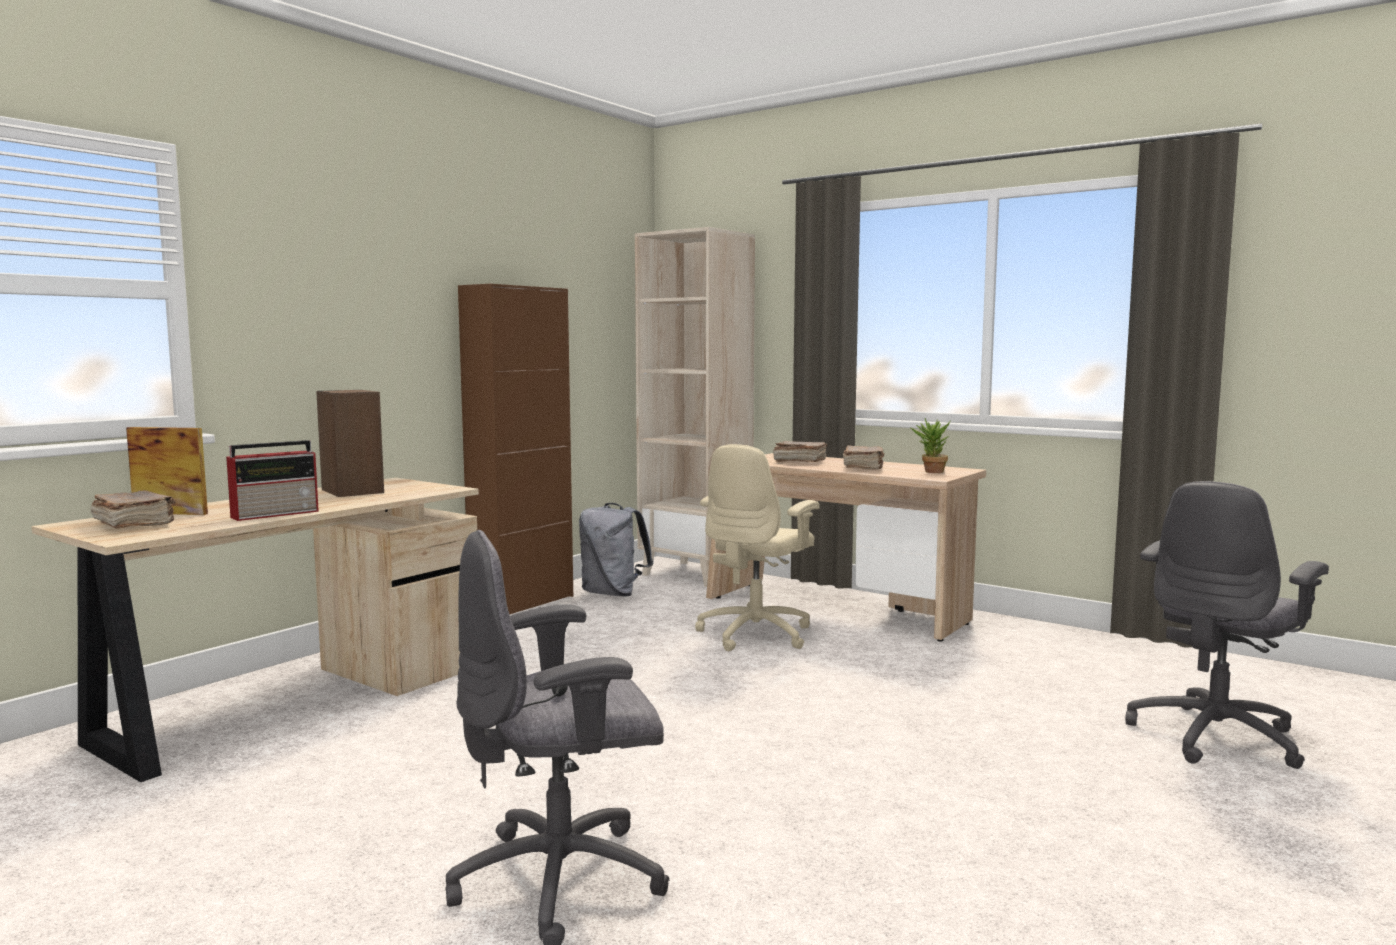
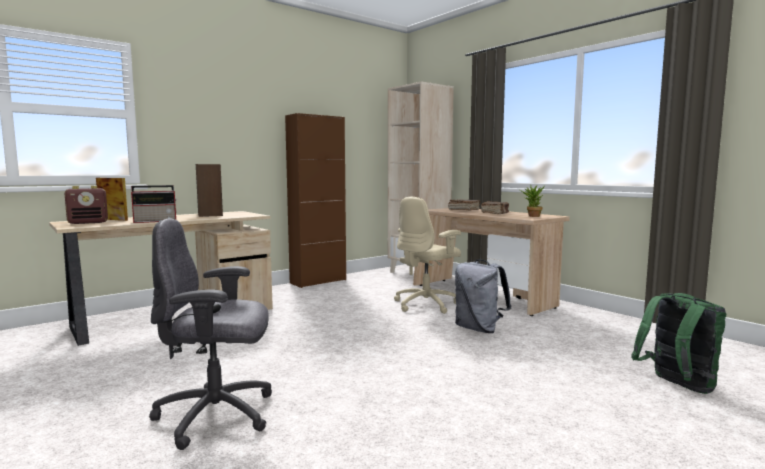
camera: 15 degrees right, 0 degrees up
(134, 524) = (88, 222): brown book -> radio
(613, 593) = (367, 280): grey backpack -> grey backpack (479, 329)
(1216, 737) = (677, 386): grey office chair -> green backpack

